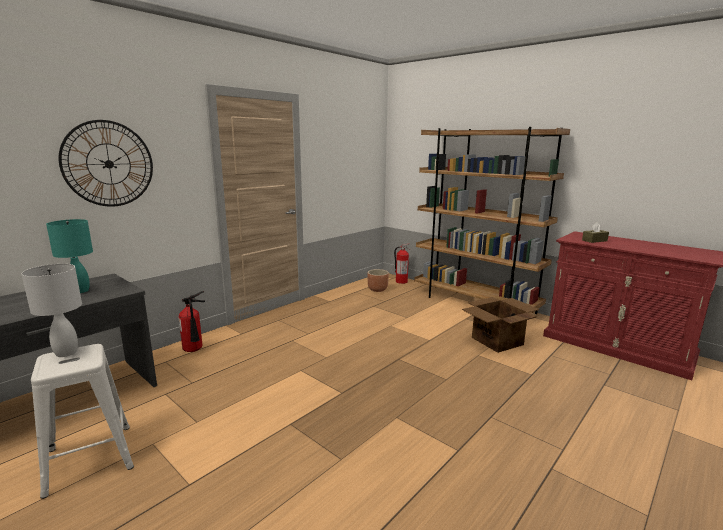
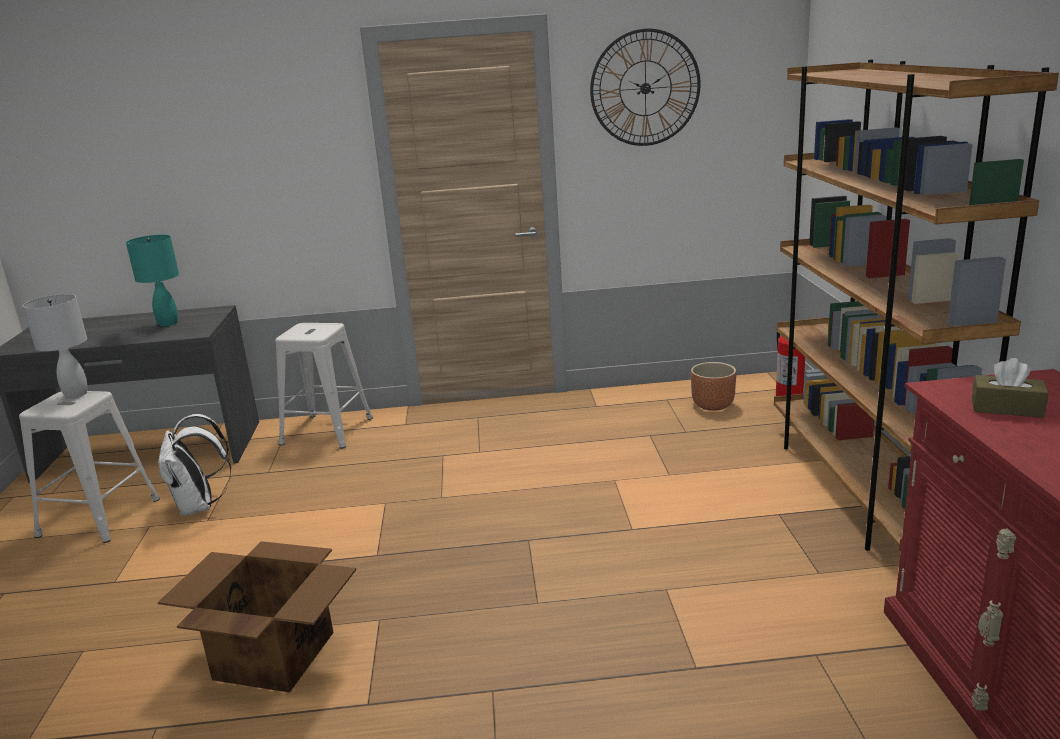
camera: 45 degrees right, 5 degrees up
(109, 164) = (225, 160): wall clock -> wall clock (645, 88)
(174, 417) = (199, 507): none -> white backpack
(194, 350) = (327, 431): fire extinguisher -> white stool
(496, 341) = (753, 580): cardboard box -> cardboard box (273, 654)

